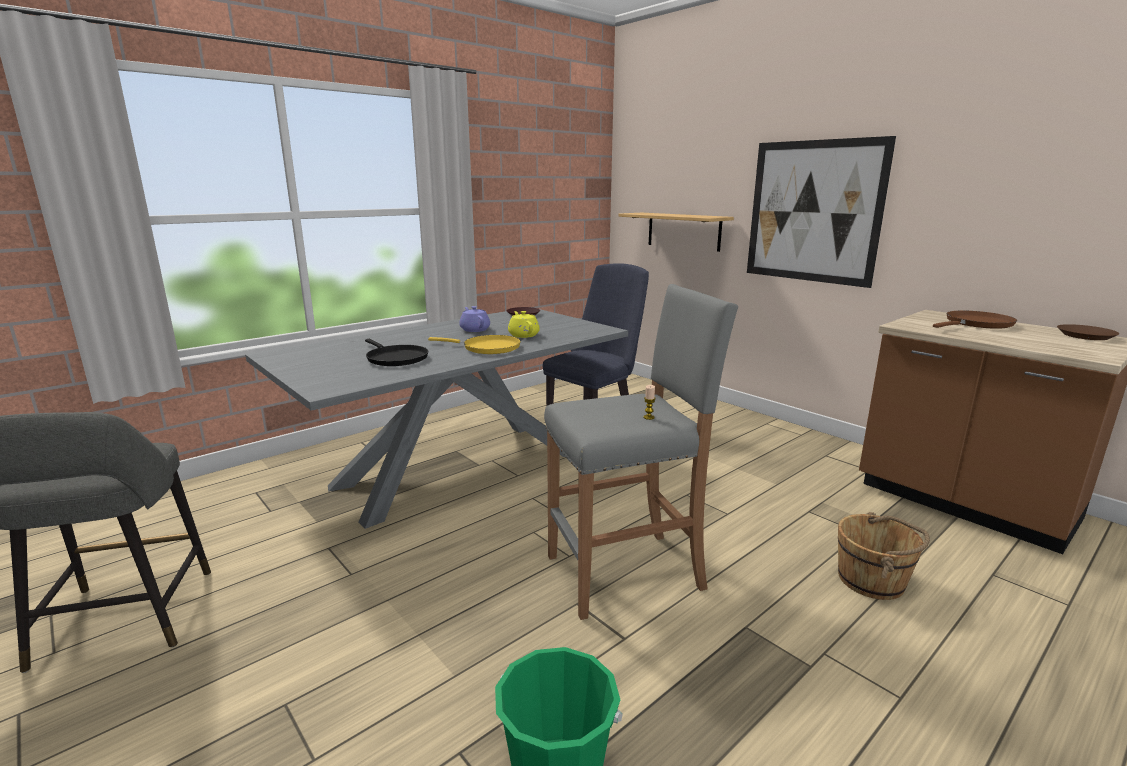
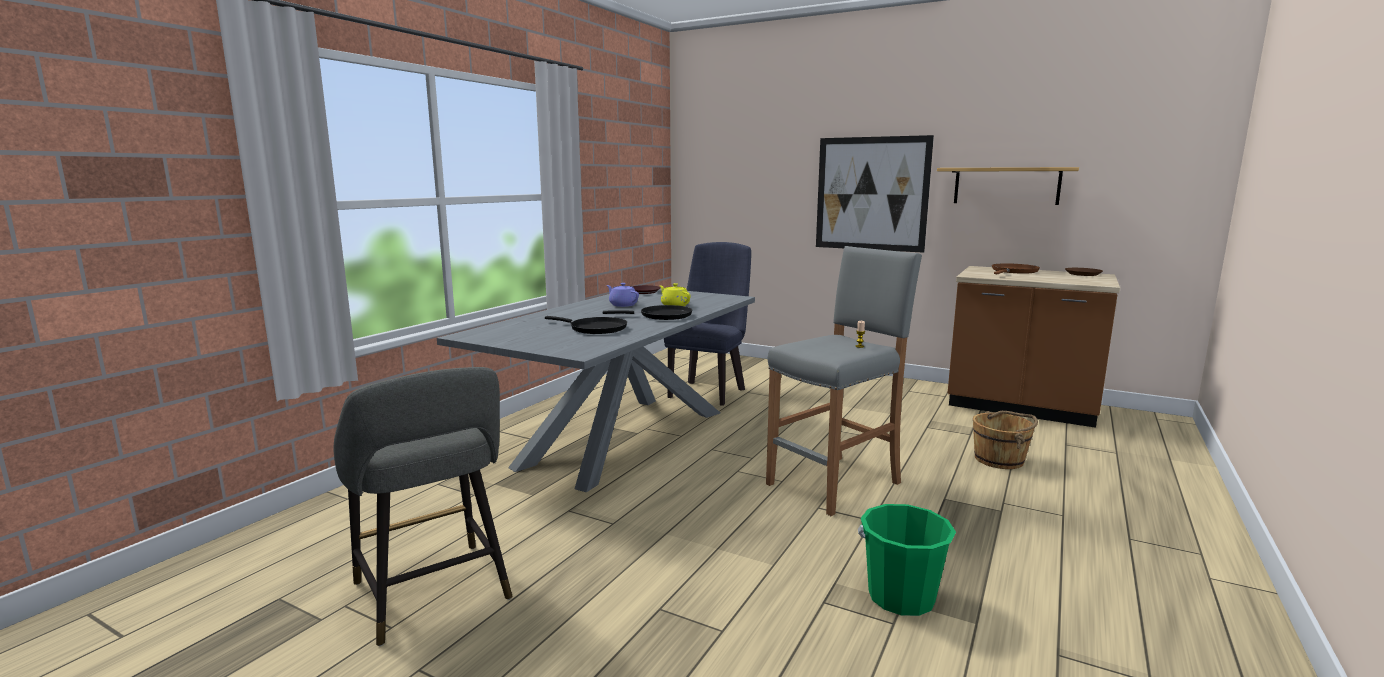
camera: 20 degrees left, 5 degrees down
(487, 348) = (662, 316): yellow frying pan -> black frying pan
(683, 231) = (751, 213): shelf -> shelf (1006, 186)

